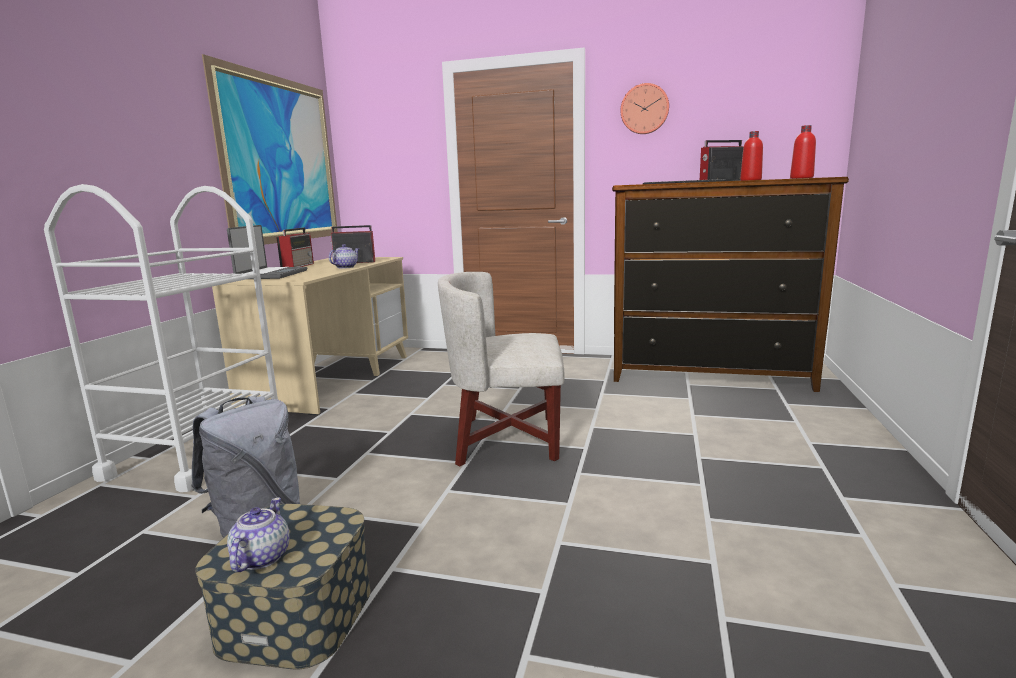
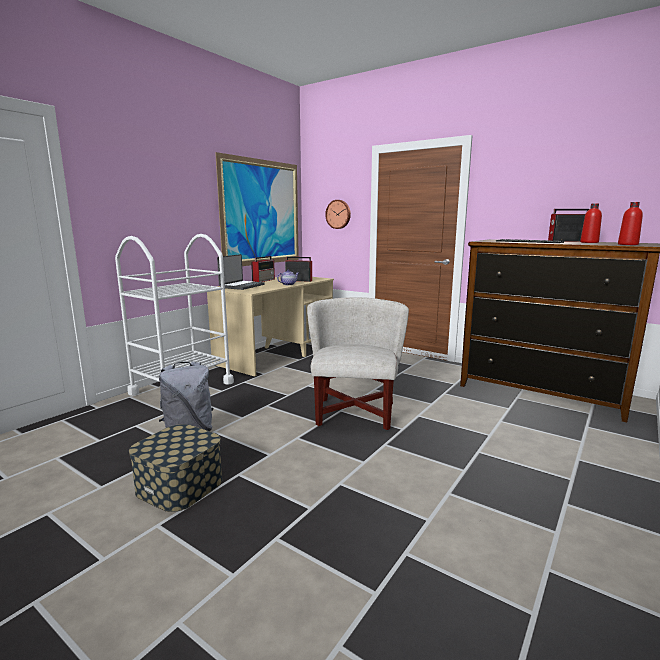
camera: 20 degrees right, 0 degrees up
(261, 557) = (159, 449): teapot -> none
(506, 439) = (355, 413): white armchair -> white armchair turned 75 degrees clockwise
(644, 109) = (514, 181): wall clock -> wall clock (338, 214)

